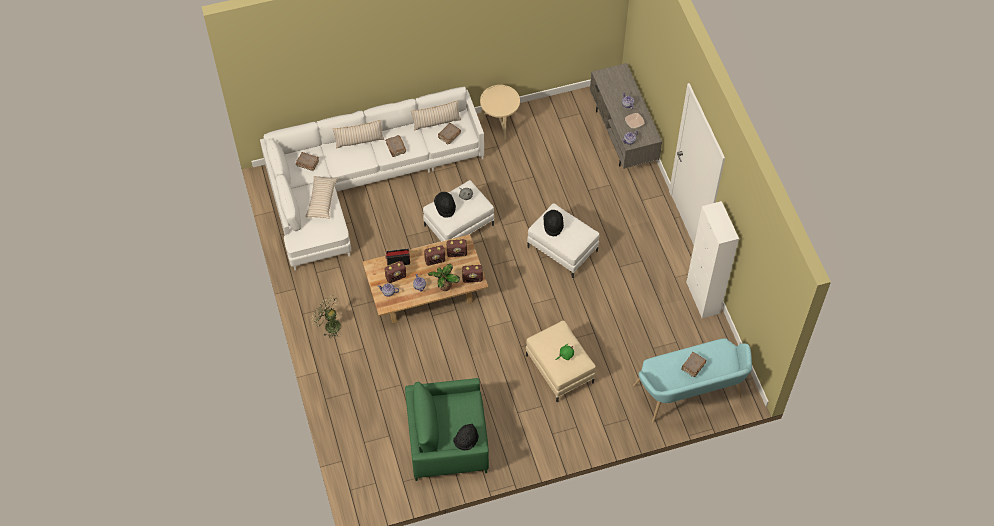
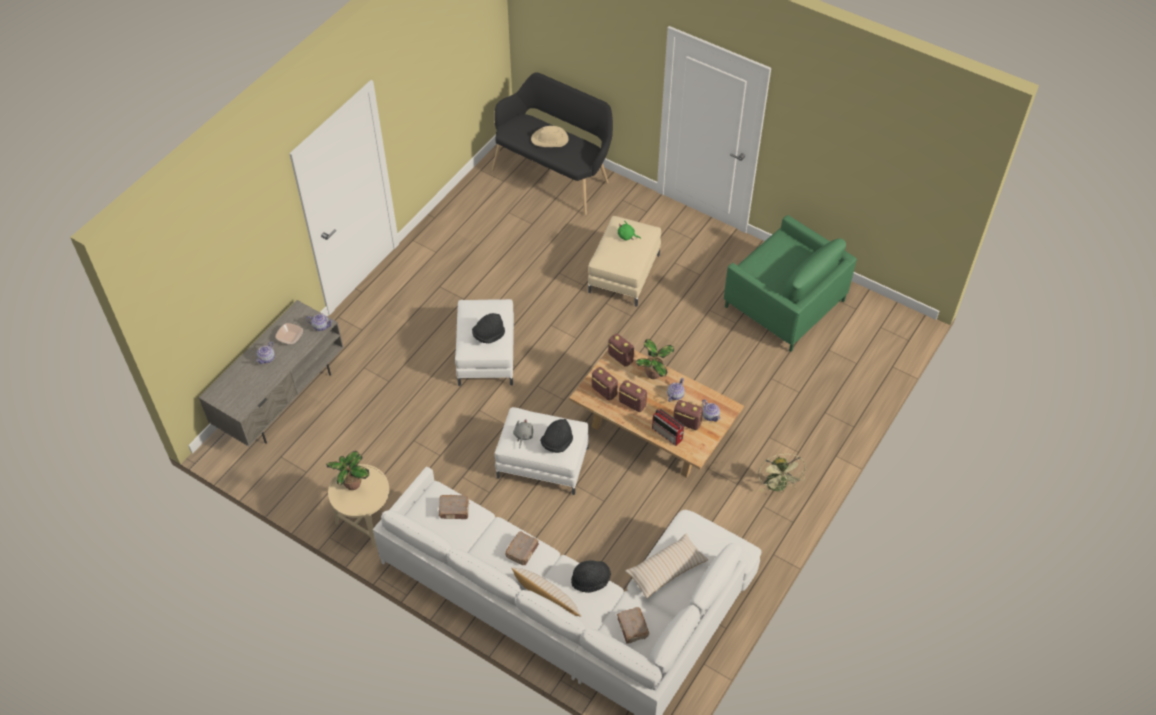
camera: 130 degrees left, 5 degrees down
(436, 122) = (445, 538): beige pillow -> none
(466, 441) = (792, 242): black hat -> black hat (591, 580)
(506, 99) = (352, 484): none -> potted plant
(690, 395) = (554, 174): turquoise bench -> black bench
(692, 366) = (550, 139): brown book -> beige hat
(703, 298) = (440, 220): white cabinet -> none

